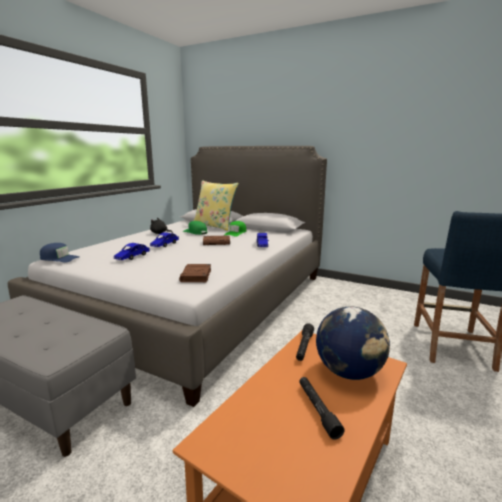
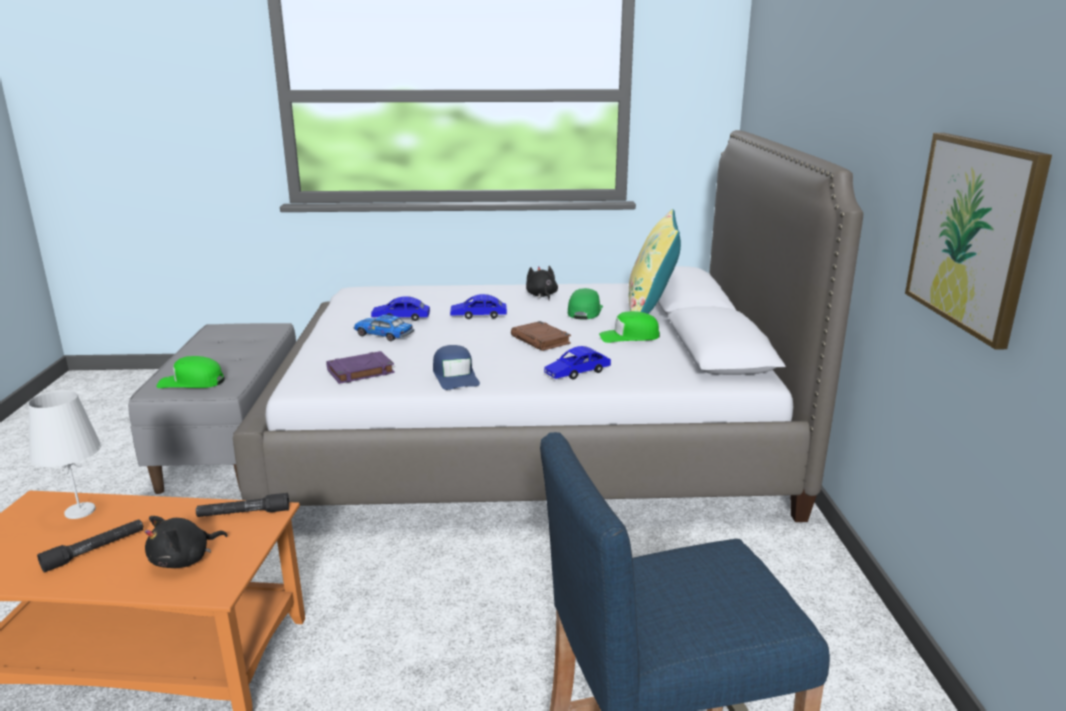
camera: 60 degrees right, 5 degrees up
(59, 258) = (356, 291): blue cap -> blue cap (455, 376)
(65, 342) = (191, 382): none -> green cap
(150, 264) = (384, 335): none -> toy car
(196, 276) = (360, 372): brown book -> purple book
(246, 415) = (80, 511): none -> white table lamp
(349, 372) = (184, 560): globe -> black plush toy
(388, 153) = (973, 234): none -> picture

